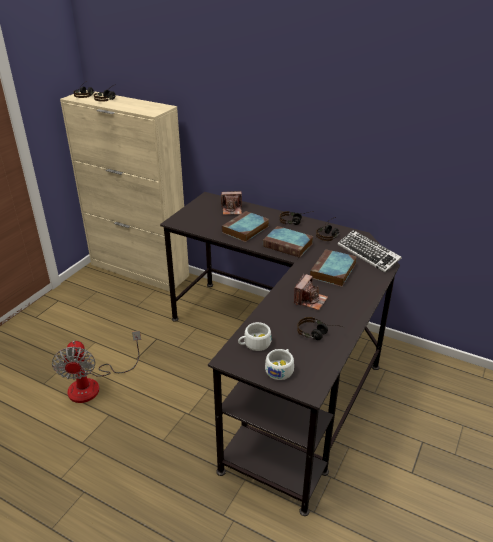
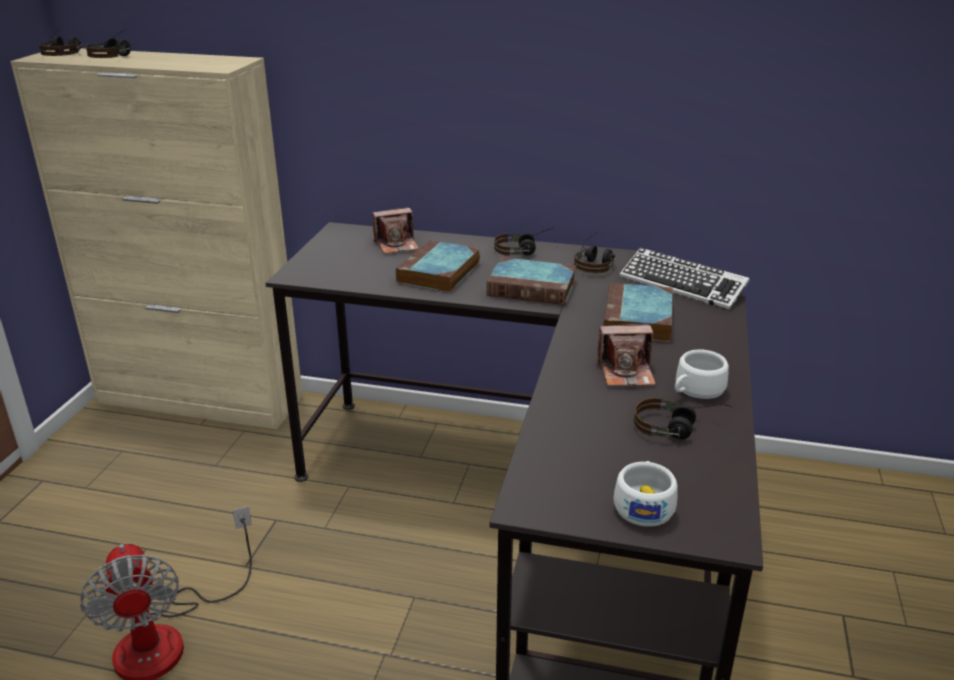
camera: 15 degrees left, 5 degrees down
(254, 344) = (565, 467): white cup -> white cup (695, 390)
(310, 300) = (626, 372): camera -> camera turned 75 degrees clockwise

